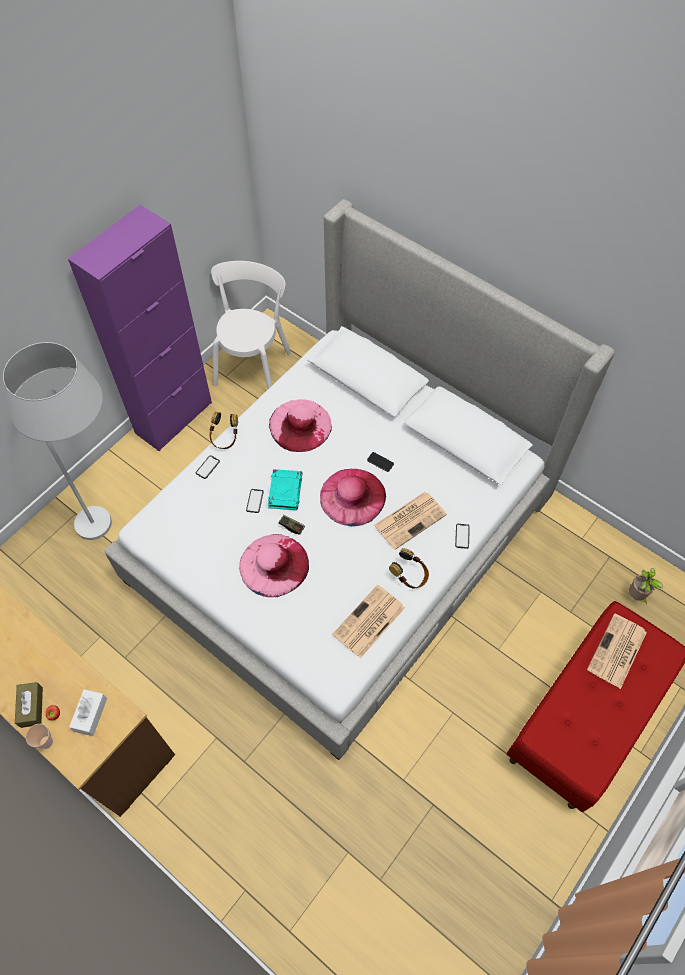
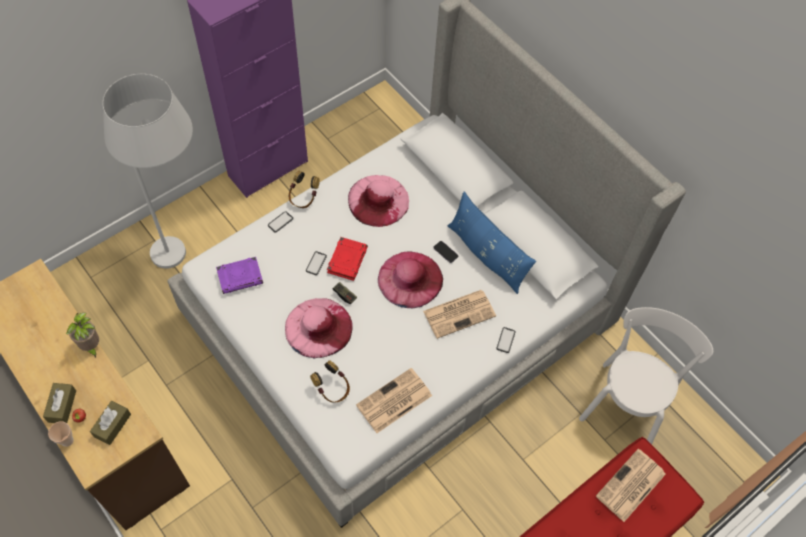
camera: 10 degrees right, 0 degrees up
(90, 714) = (112, 425): white tissue box -> brown tissue box
(181, 531) = (240, 277): none -> purple book
(253, 365) = (357, 133): white chair -> white chair (627, 402)
(285, 491) = (347, 260): turquoise book -> red book
(410, 576) = (444, 366): headphones -> headphones (332, 389)
(421, 456) = (487, 255): none -> blue pillow
(636, 596) = (675, 440): potted plant -> potted plant (91, 346)

